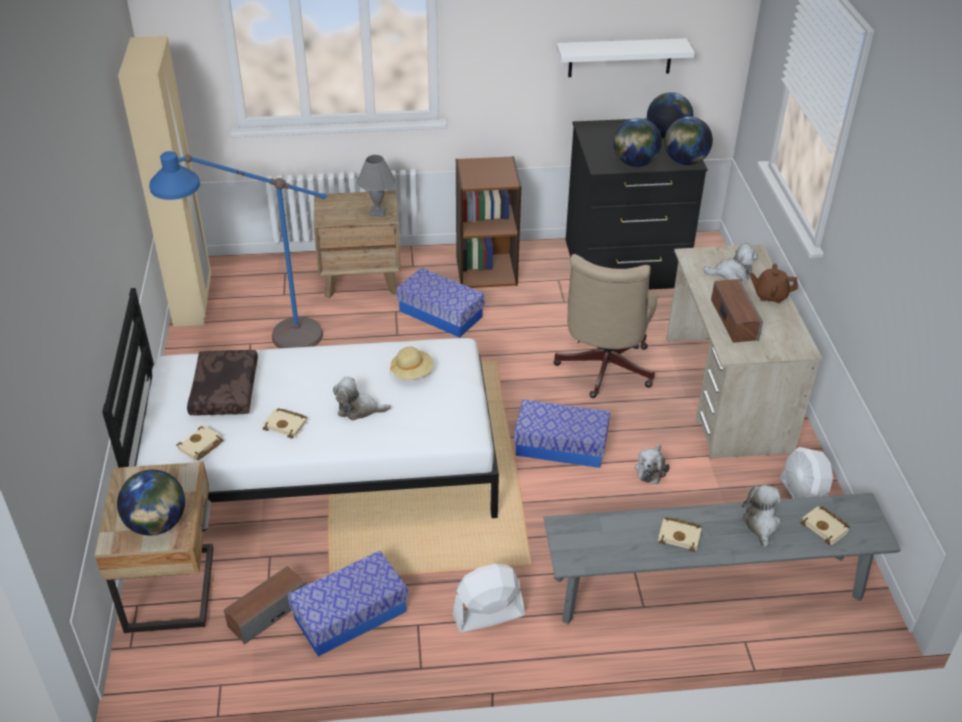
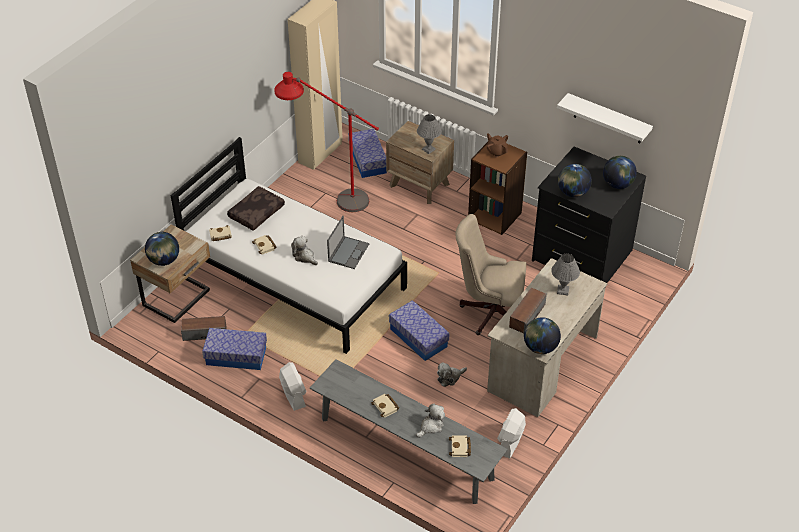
camera: 40 degrees right, 5 degrees up
(262, 345) = (330, 197): blue floor lamp -> red floor lamp
(412, 373) = (348, 252): beige hat -> laptop
(441, 314) = (439, 229): storage box -> storage box (368, 160)
(488, 615) = (293, 394): white fan -> white fan turned 45 degrees clockwise
(603, 370) = (489, 311): beige office chair -> beige office chair turned 45 degrees clockwise
(685, 161) = (604, 206): globe -> globe (540, 347)
(732, 274) = (562, 290): plush toy -> grey table lamp
(770, 296) = (566, 314): brown teapot -> brown teapot (496, 151)

